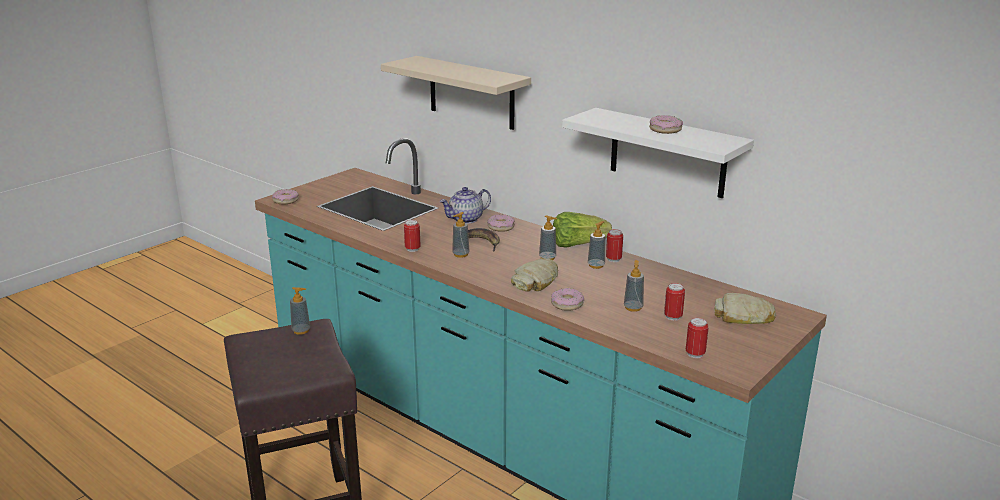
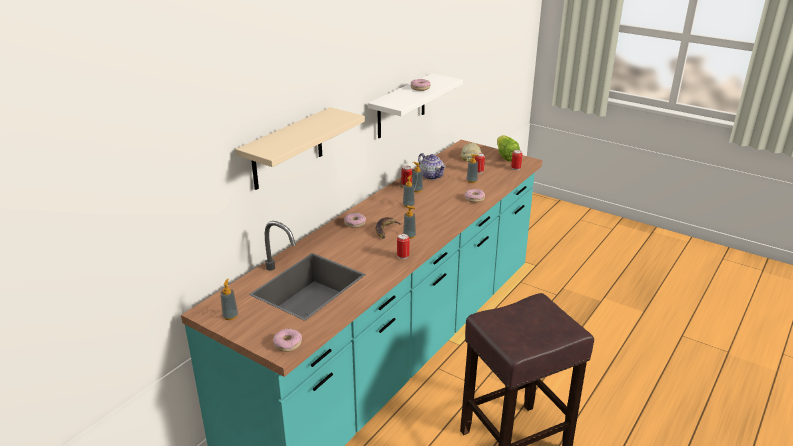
camera: 95 degrees left, 5 degrees up
(301, 330) = (496, 322): soap dispenser -> soap dispenser (230, 316)
(466, 219) = (339, 238): teapot -> teapot (432, 176)
(537, 281) = (445, 208): bread -> none
(577, 245) = (384, 196): lettuce -> lettuce (505, 156)

